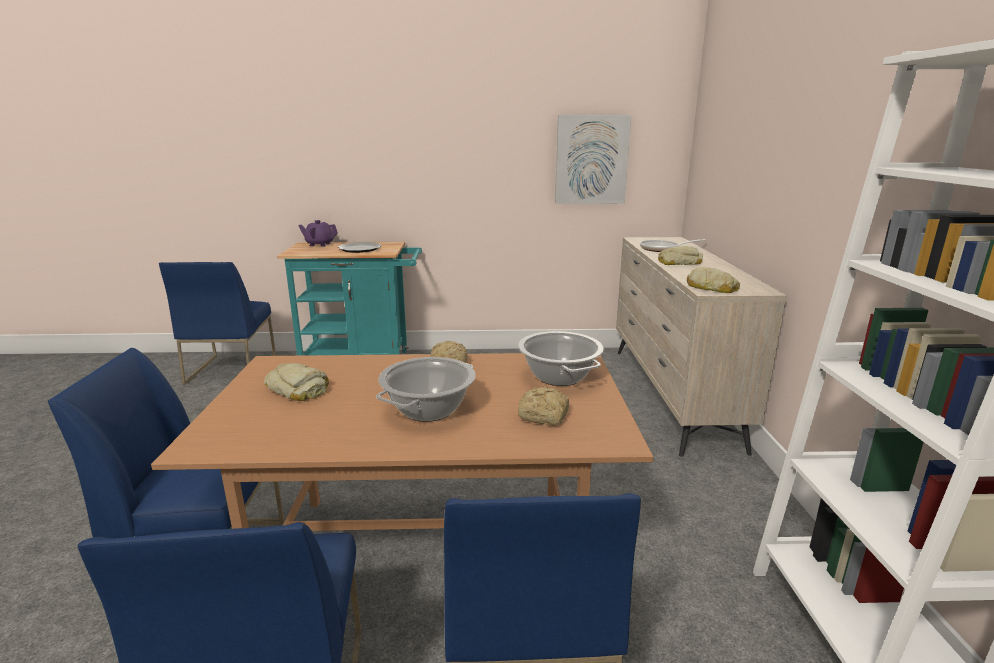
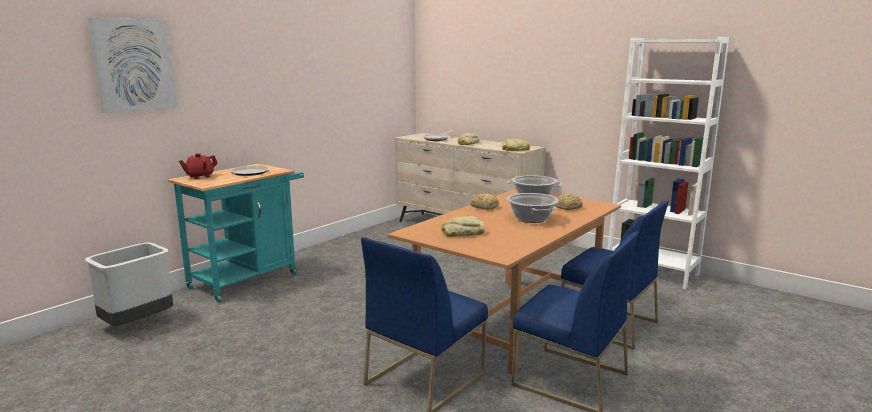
camera: 50 degrees left, 5 degrees down
(231, 369) = (137, 324): blue chair -> grey trash can
(319, 244) = (199, 176): purple teapot -> red teapot
(591, 160) = (369, 85): picture -> picture (133, 65)

